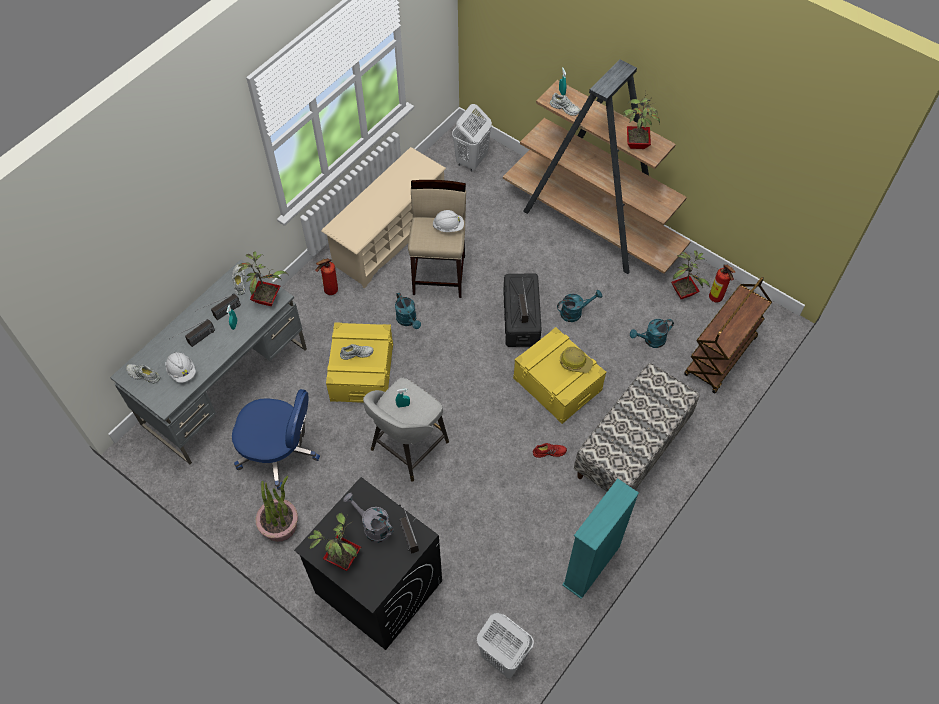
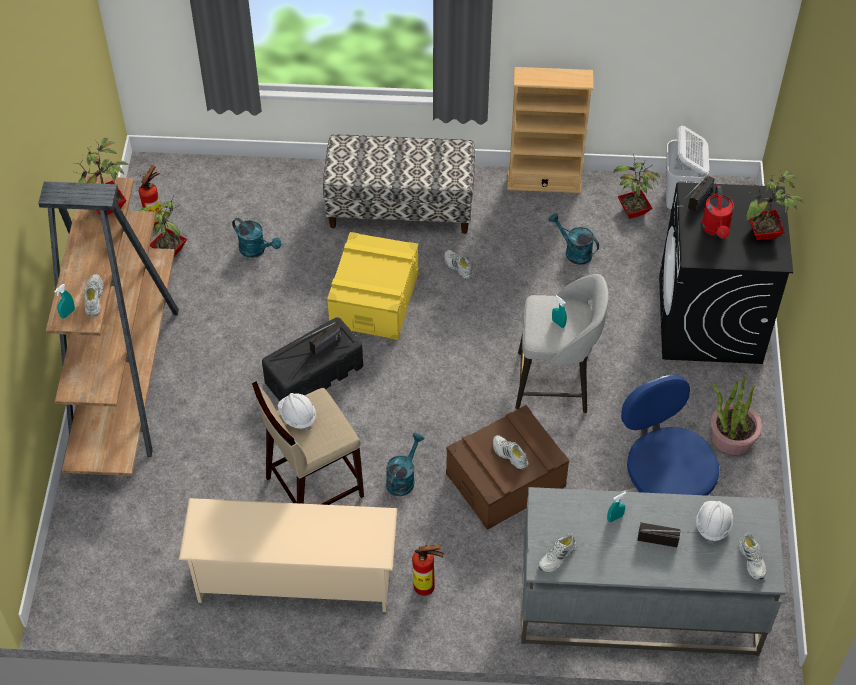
camera: 125 degrees left, 5 degrees down
(221, 315) = (615, 541): radio -> none
(267, 298) = (553, 510): potted plant -> potted plant (631, 212)
(362, 372) = (505, 480): yellow storage box -> brown storage box
(373, 526) = (716, 230): grey watering can -> red watering can
(471, 160) = (98, 563): white laundry basket -> none
(549, 451) = (458, 267): red shoe -> white shoe
(575, 312) = (268, 330): turquoise watering can -> turquoise watering can (574, 251)
(575, 362) = (359, 260): hard hat -> none
(591, 565) = (544, 182): turquoise bookcase -> beige bookcase
(720, 357) = (234, 188): brown cart -> none

